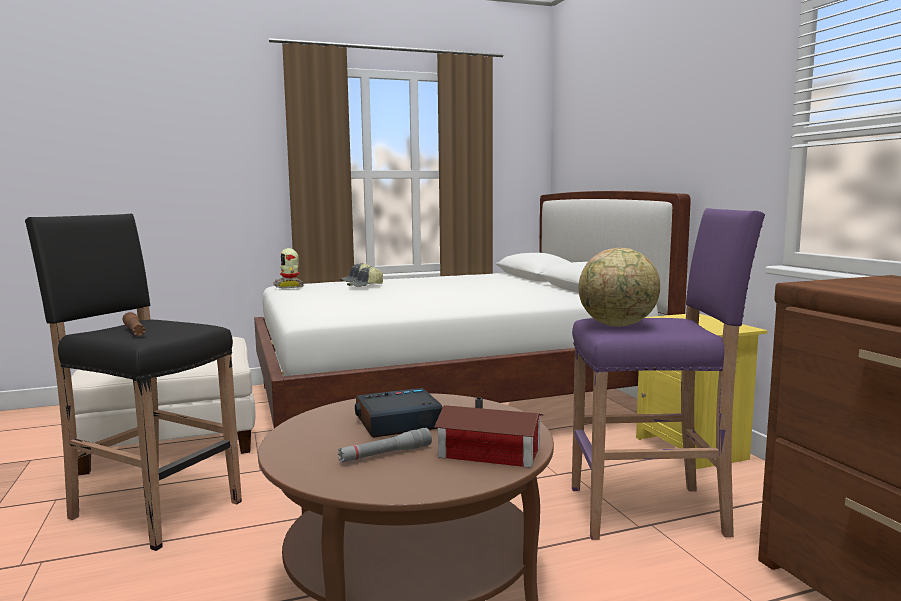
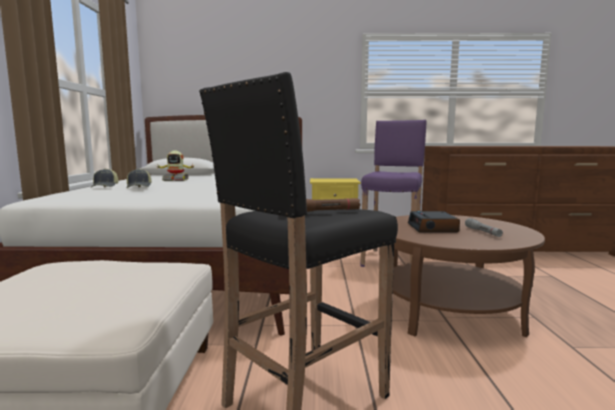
camera: 70 degrees left, 0 degrees up
(289, 286) = (63, 197): toy robot -> toy robot (176, 180)
(492, 453) = (479, 221): toy house -> none
(618, 325) = (391, 173): globe -> none

